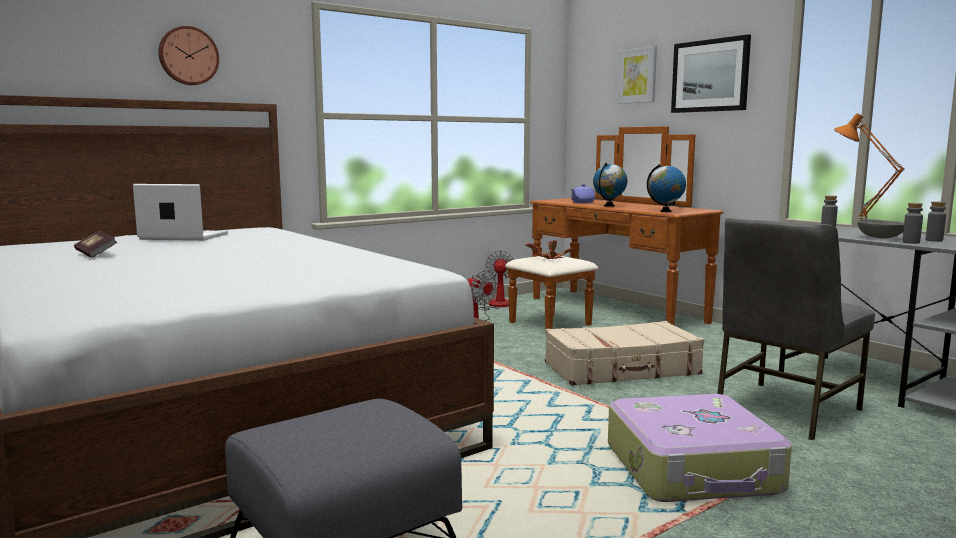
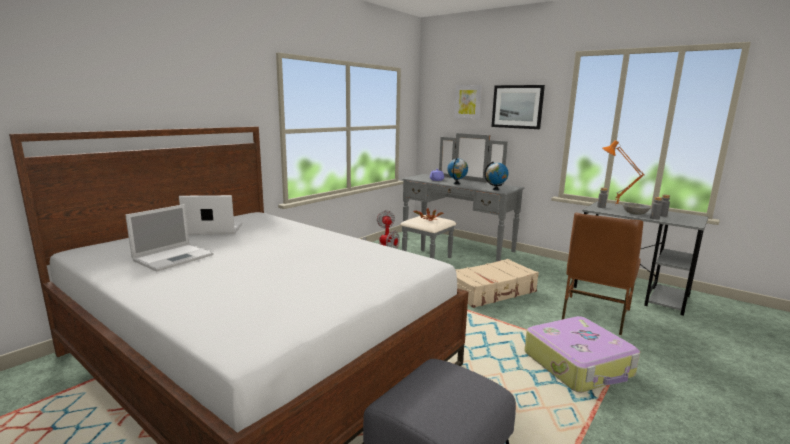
camera: 15 degrees left, 5 degrees up
(96, 254) = (174, 257): book -> laptop
(188, 56) = (198, 94): wall clock -> none
(602, 313) = (450, 247): brown dresser -> grey dresser
(784, 410) = (594, 314): grey chair -> brown chair

